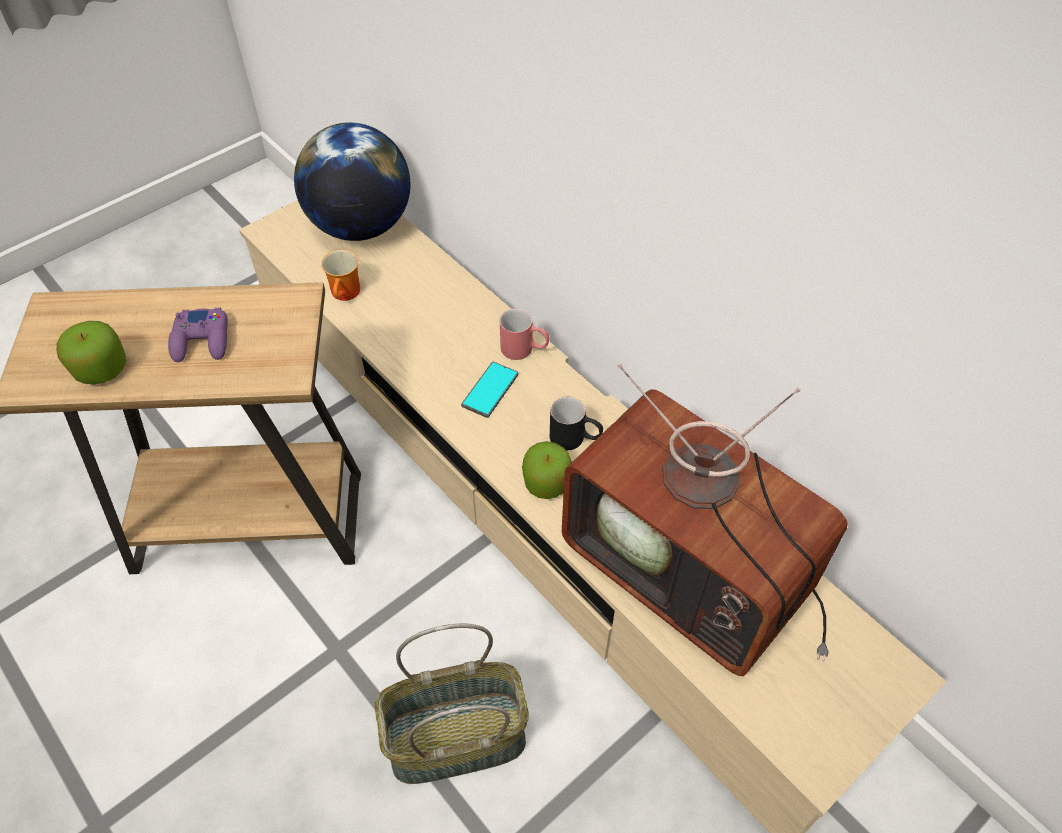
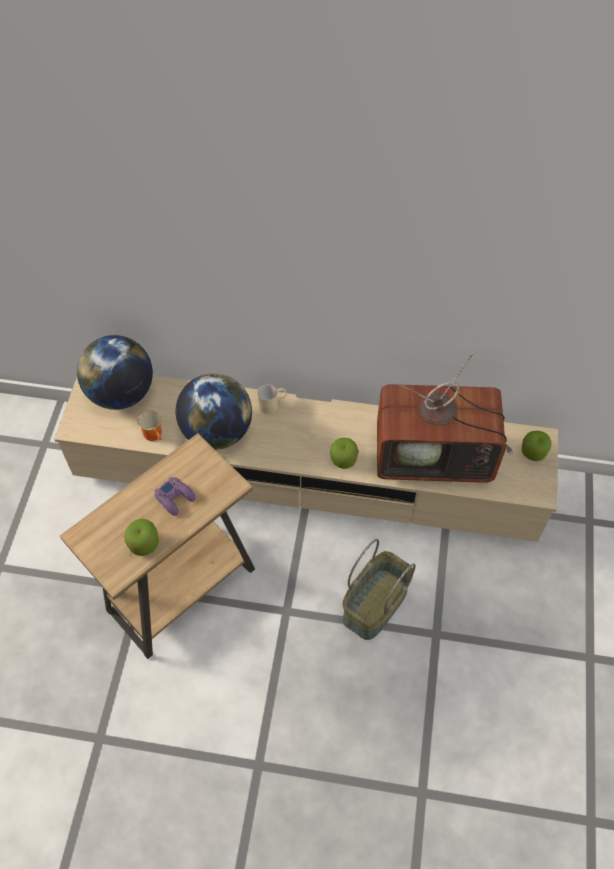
camera: 40 degrees left, 5 degrees up
(420, 337) = (217, 432): none -> globe
(490, 390) = (276, 434): phone -> none
(524, 350) = (273, 404): red mug -> beige mug
(575, 439) = (337, 431): black mug -> none
(864, 685) = (533, 452): none -> apple

